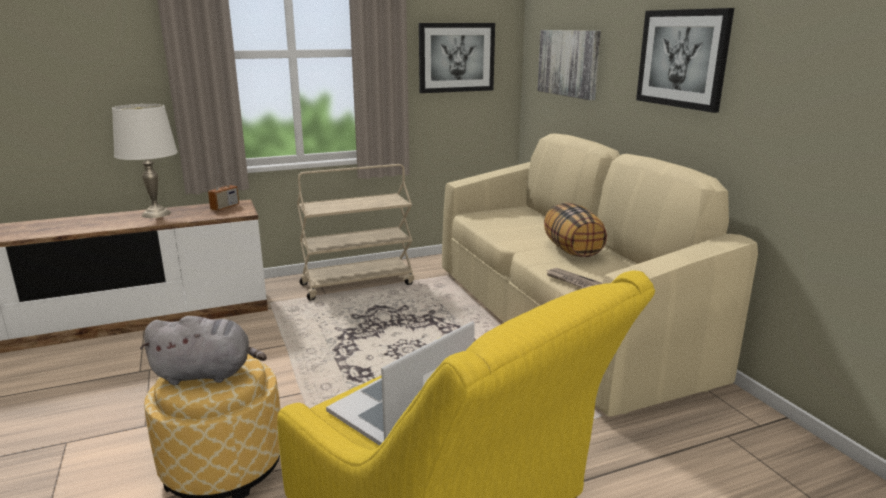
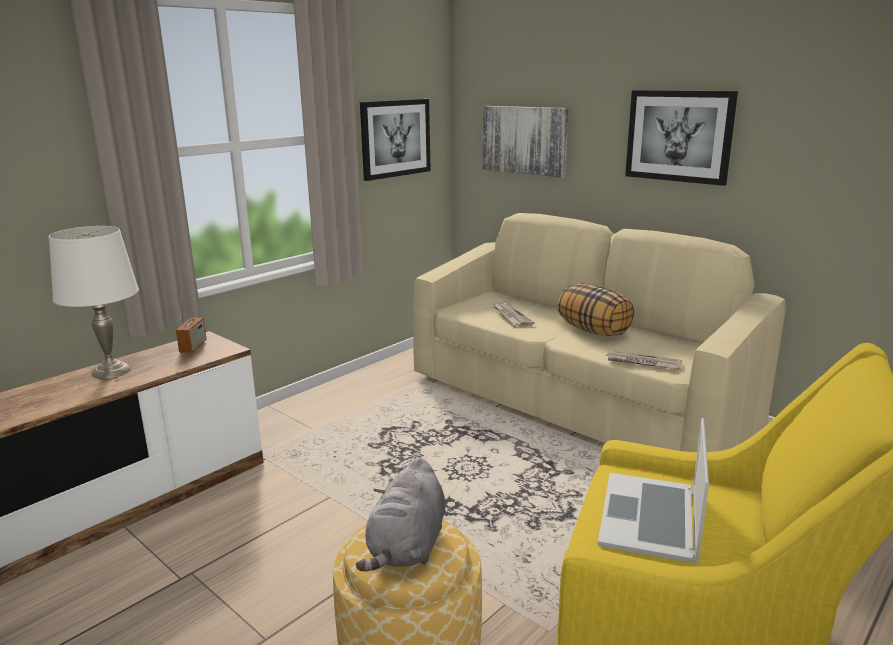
camera: 25 degrees left, 0 degrees up
(207, 374) = (407, 547): grey plush toy -> grey plush toy turned 135 degrees clockwise
(358, 284) = (336, 408): beige cart -> none
(513, 227) = (511, 316): none -> newspaper

